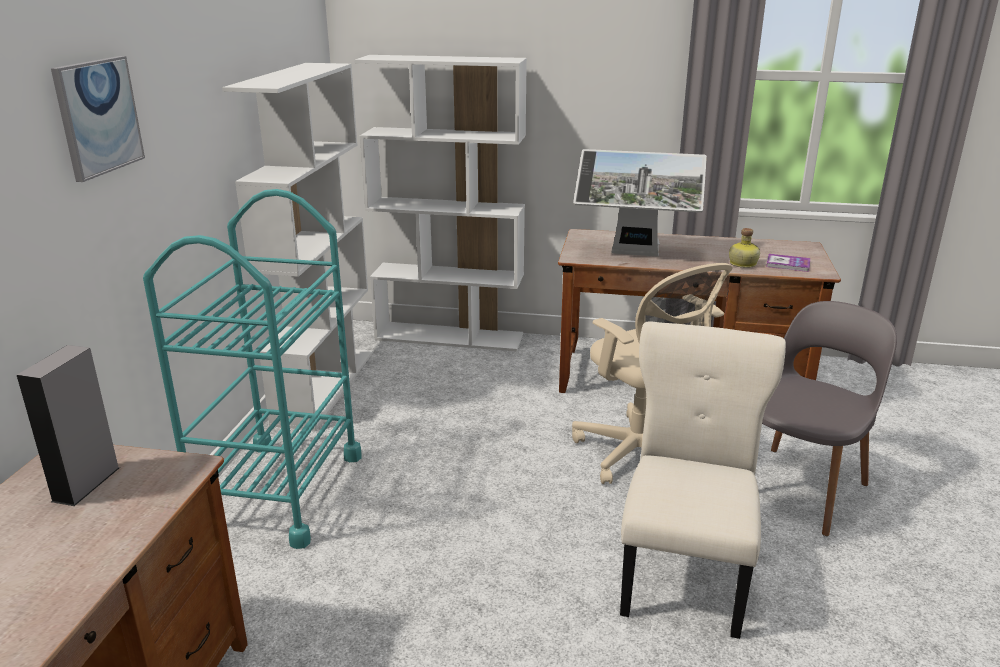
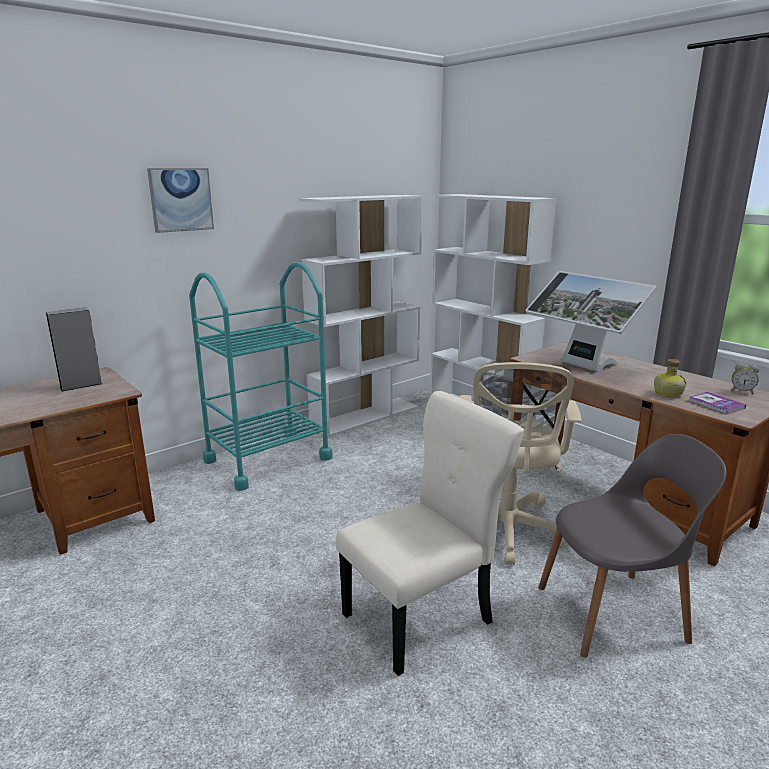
camera: 40 degrees right, 5 degrees down
(781, 246) = (742, 391): none -> alarm clock

